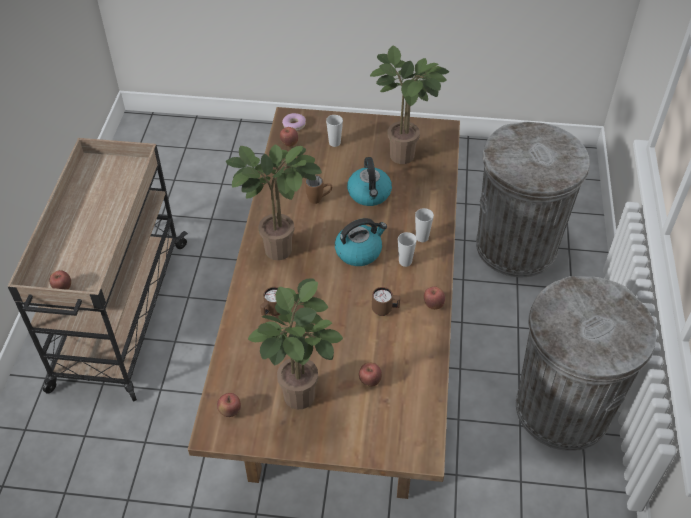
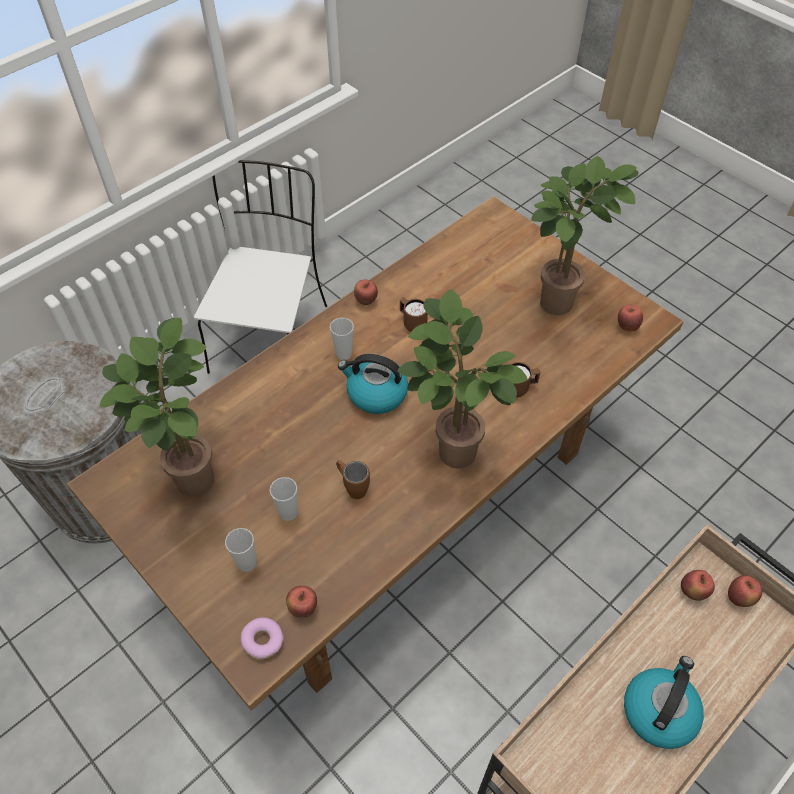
camera: 140 degrees left, 5 degrees up
(369, 194) = (291, 453): kettle -> kettle (659, 710)
(370, 381) = (485, 278): apple -> apple (692, 591)
(422, 237) = (299, 366): cup -> cup (288, 512)
(562, 409) = (270, 336): grey trash can -> white chair

